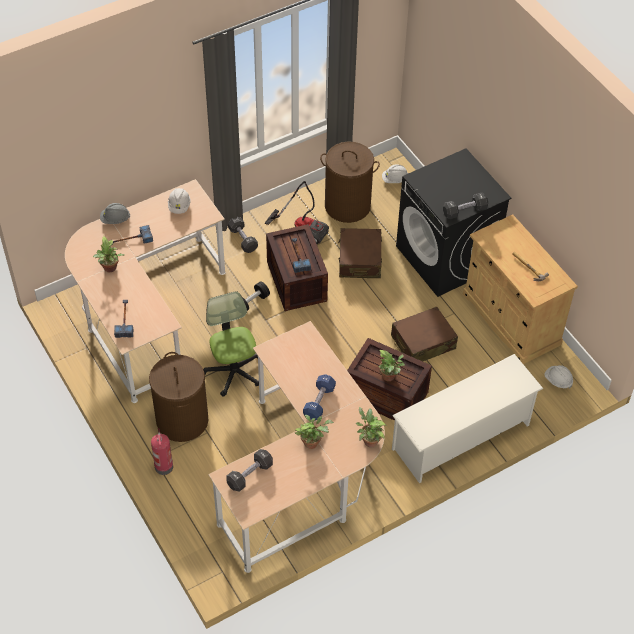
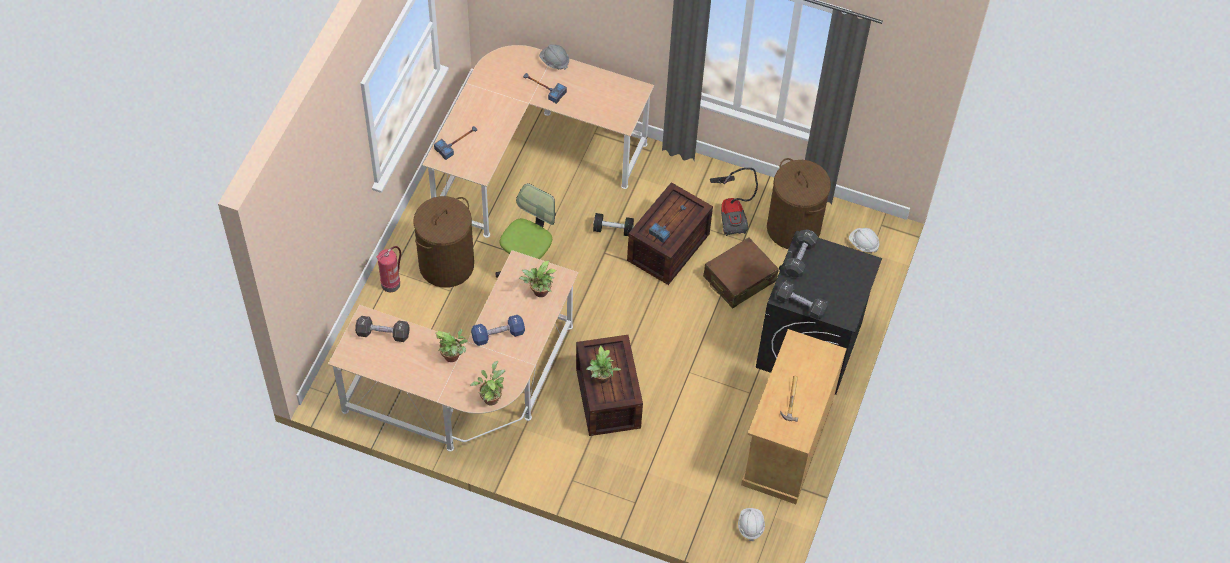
camera: 50 degrees right, 5 degrees up
(110, 269) = (499, 95): potted plant -> potted plant (539, 292)
(179, 206) = (612, 95): white hard hat -> none
(243, 239) = (675, 176): black dumbbell -> black dumbbell (800, 258)
(422, 342) = (692, 389): brown suitcase -> none
(461, 437) = (615, 485): white shoe rack -> none

